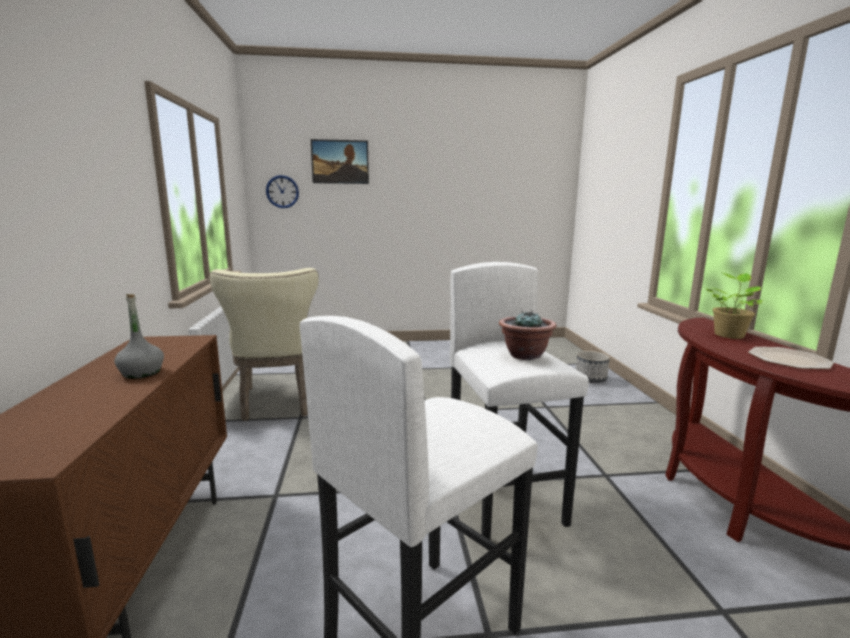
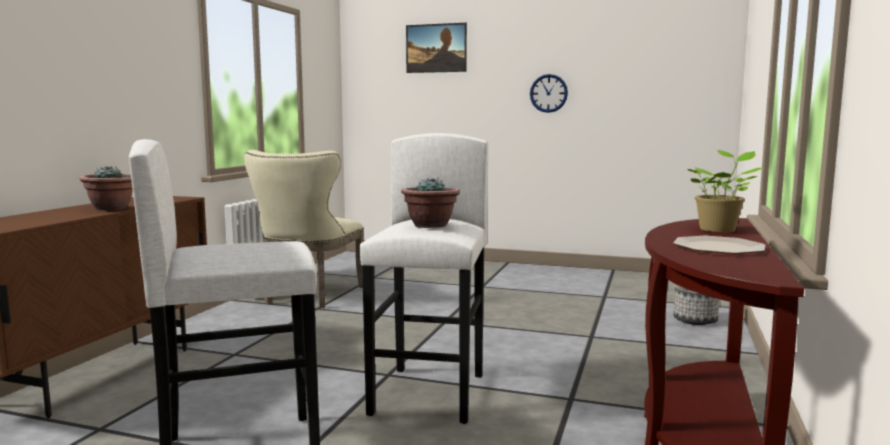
camera: 25 degrees right, 5 degrees down
(142, 373) = (112, 208): grey bottle -> potted plant
(282, 191) = (376, 83): wall clock -> wall clock (548, 93)

